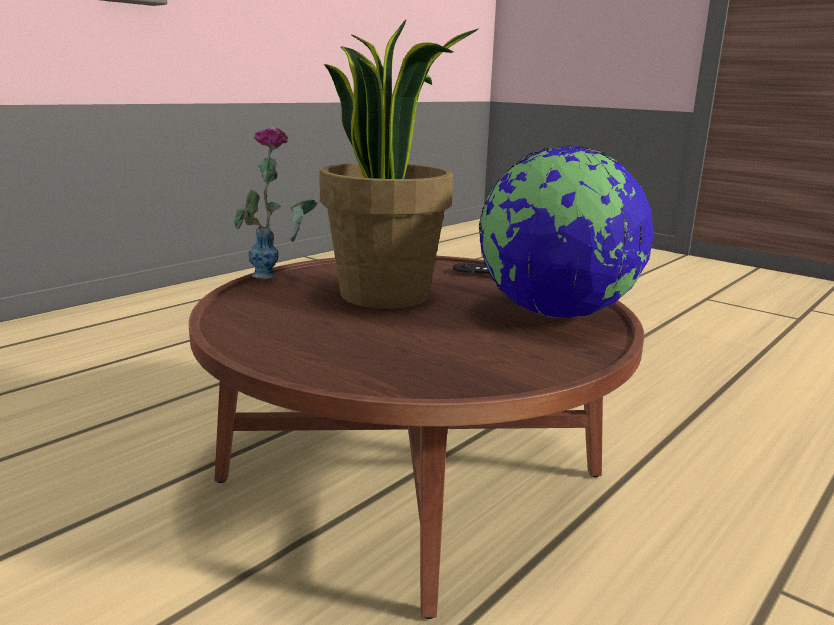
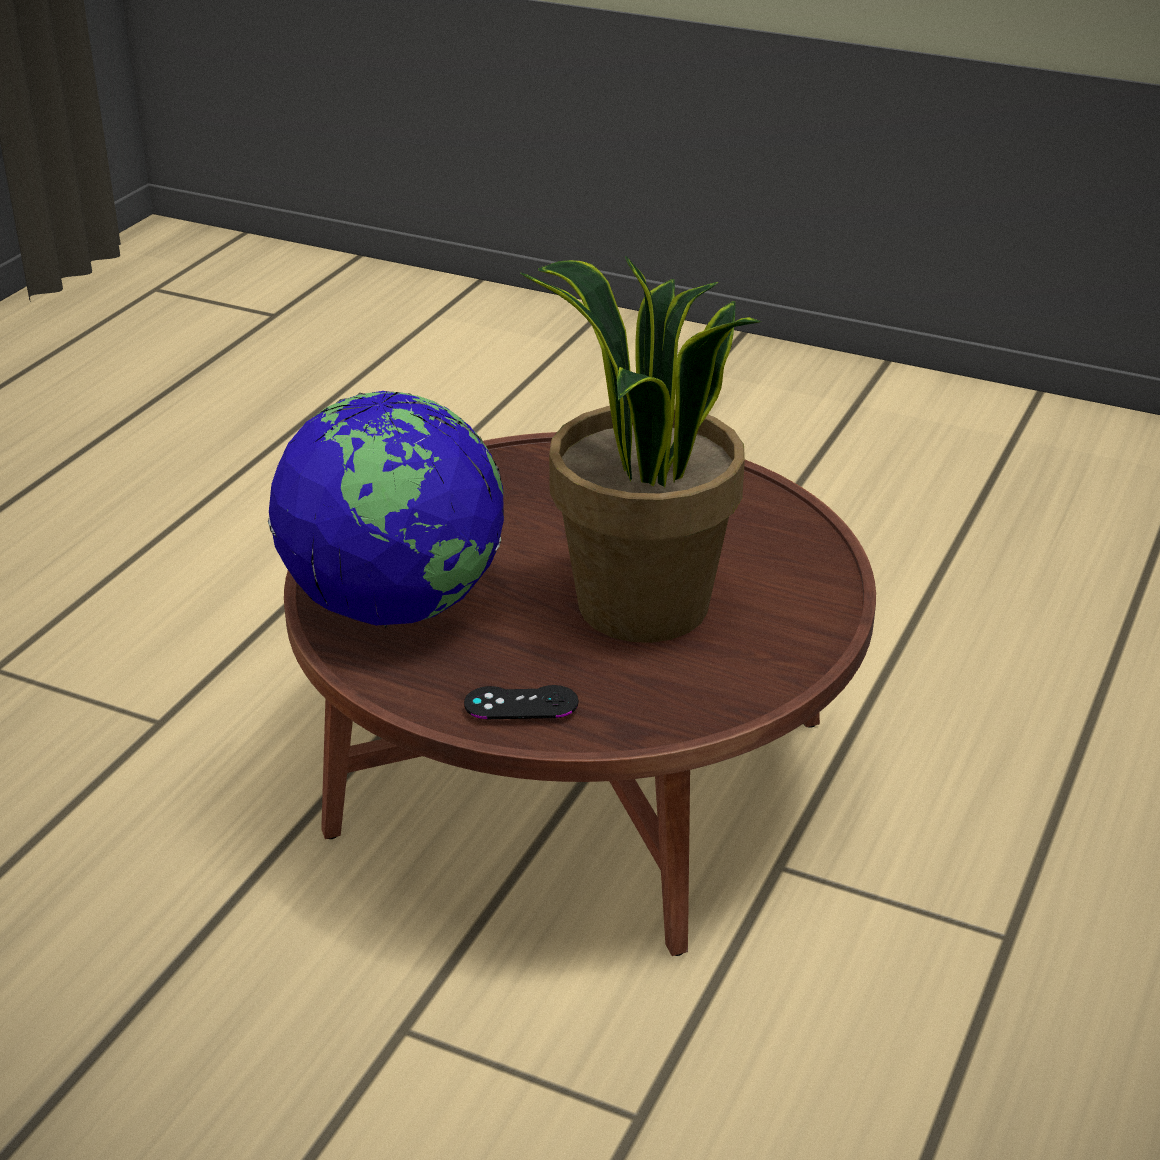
camera: 165 degrees right, 15 degrees up
(280, 276) = (820, 609): vase -> none

